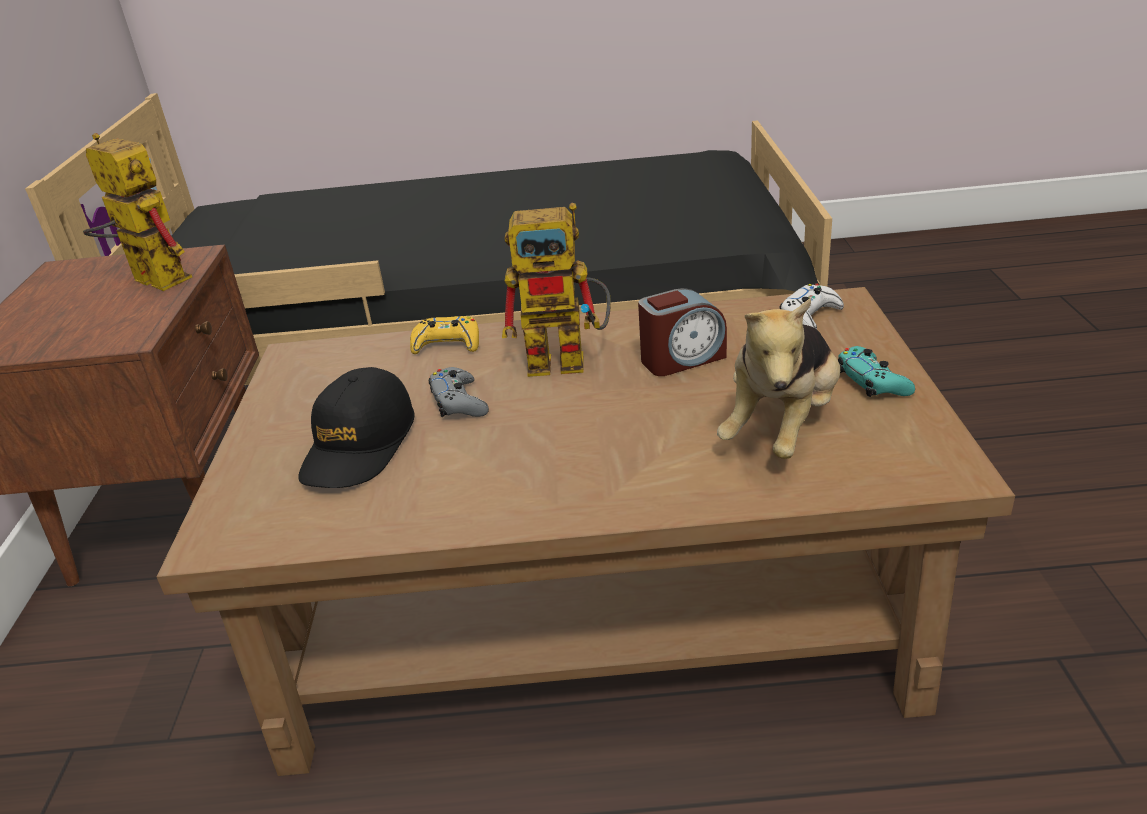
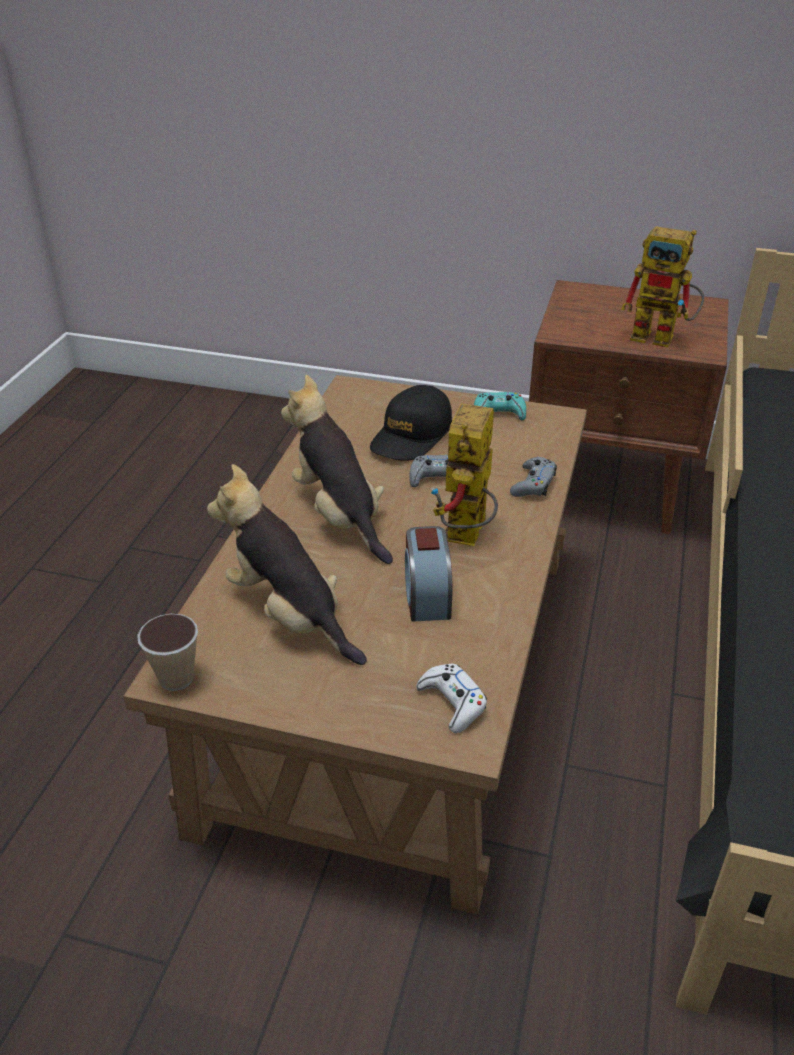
camera: 105 degrees right, 5 degrees up
(150, 279) = (662, 337): toy robot -> toy robot turned 60 degrees clockwise
(359, 445) = (411, 436): black cap -> black cap turned 90 degrees counterclockwise
(447, 344) = (533, 484): yellow game controller -> grey game controller
(576, 449) = (340, 516): none -> plush toy
(872, 382) = (311, 691): turquoise game controller -> turquoise game controller (498, 413)
(950, 467) = (176, 678): none -> cup

